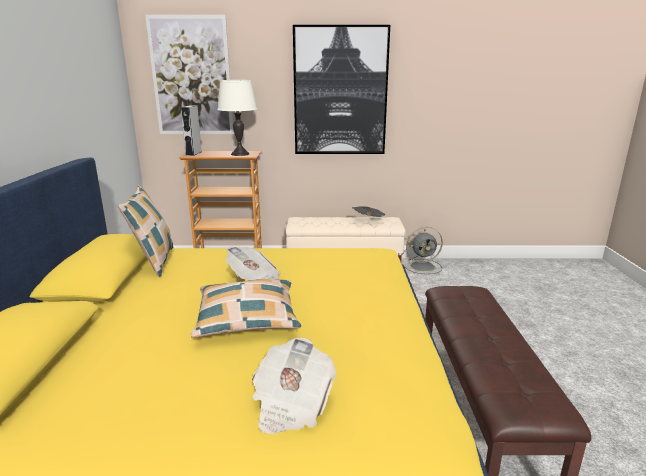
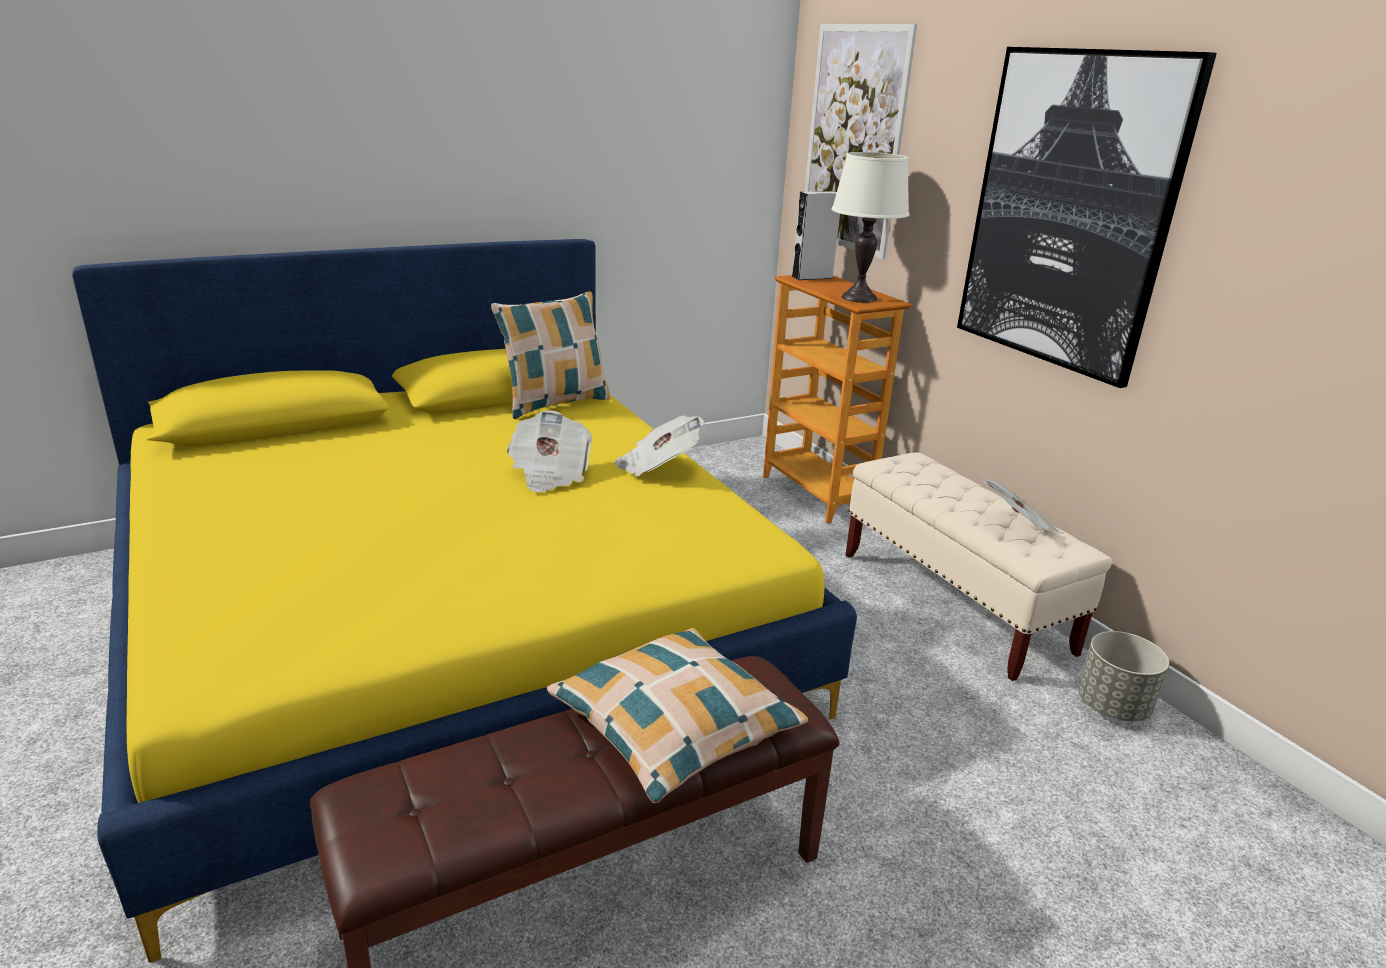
camera: 60 degrees right, 5 degrees up
(247, 317) = (434, 495): pillow -> pillow (675, 725)
(291, 404) = (244, 570): newspaper -> newspaper (657, 466)
(423, 266) = (1113, 706): grey fan -> grey planter

